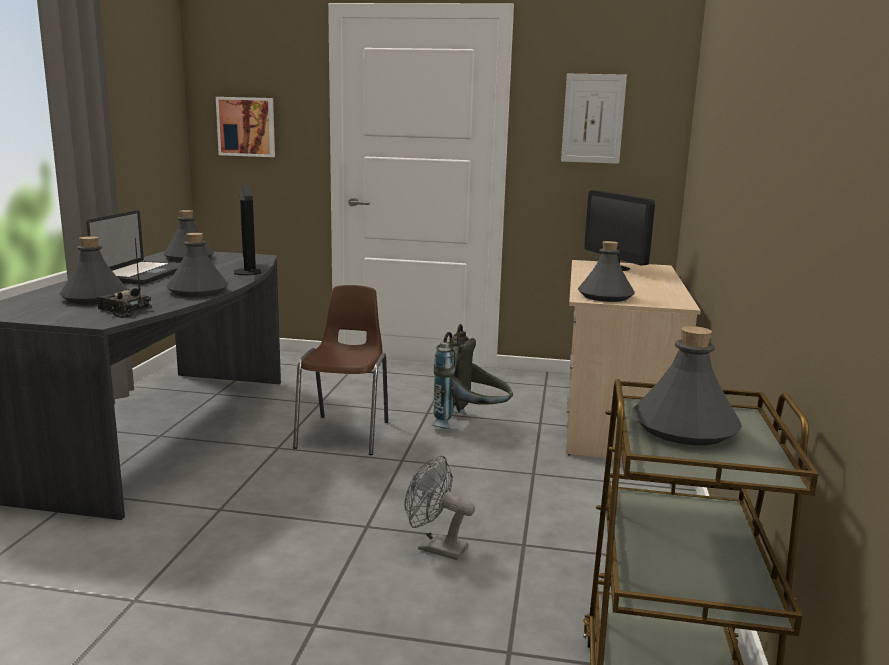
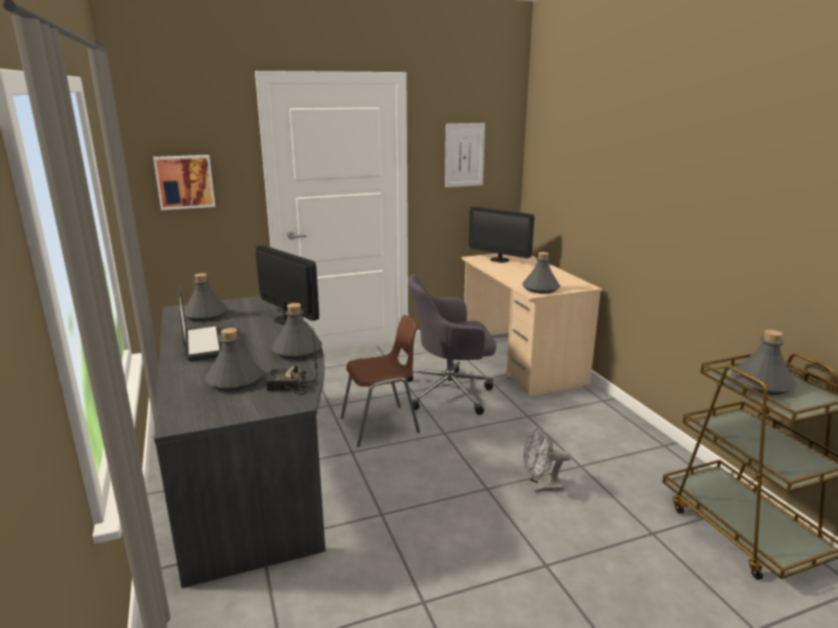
camera: 30 degrees left, 5 degrees up
(345, 434) = (382, 425): brown chair -> brown chair turned 90 degrees clockwise
(472, 425) = (451, 392): grey backpack -> grey office chair

